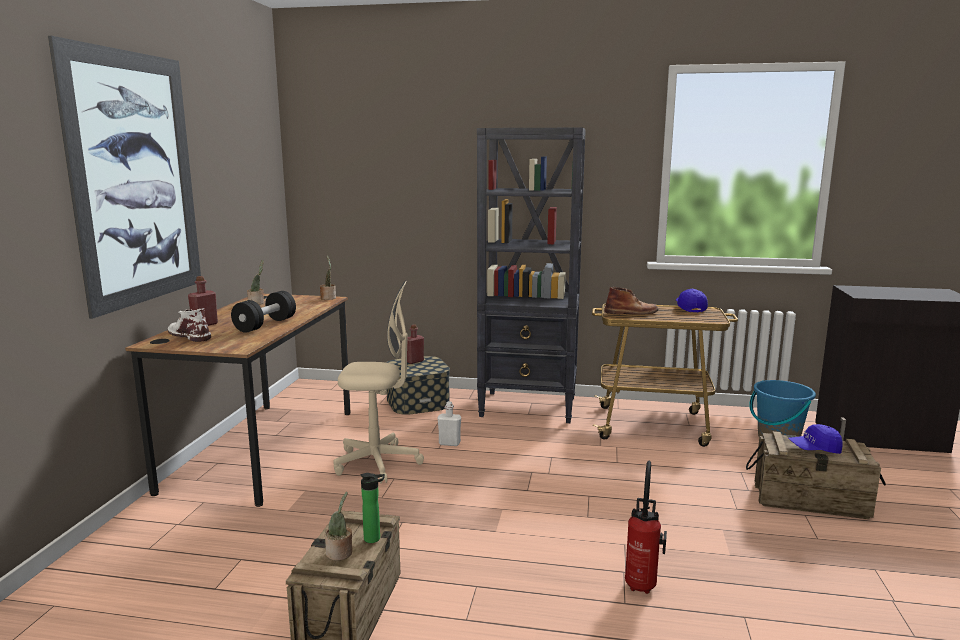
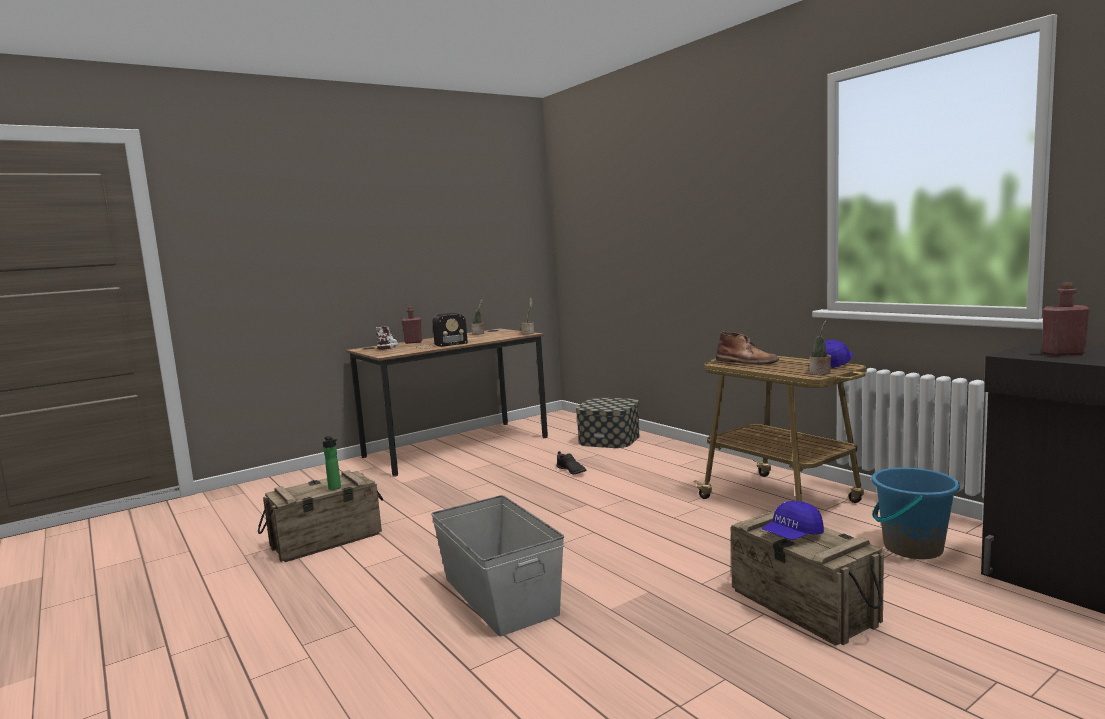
camera: 45 degrees right, 5 degrees down
(136, 179) = (368, 237): picture -> none
(265, 325) = (439, 345): black dumbbell -> radio
(340, 554) = (307, 489): potted plant -> potted plant (820, 373)
(377, 463) = (500, 471): beige office chair -> none
(414, 361) = (612, 401): red bottle -> red bottle (1063, 353)
(449, 443) = (571, 471): white bottle -> black shoe
(529, 407) = (691, 460): black bookcase -> none
(642, 584) = (499, 596): fire extinguisher -> grey storage box
(814, 449) = (792, 535): blue cap -> blue cap turned 75 degrees counterclockwise

